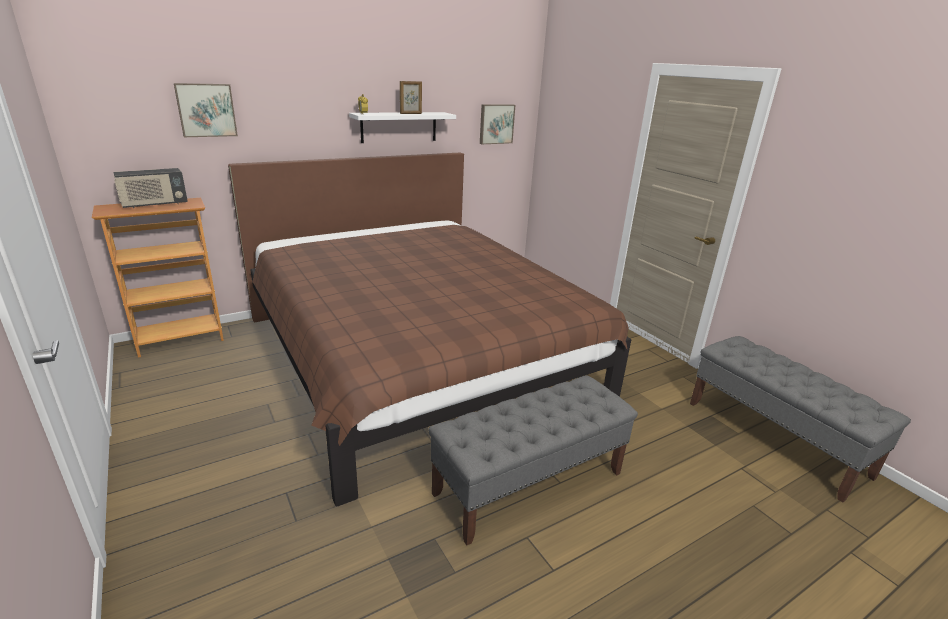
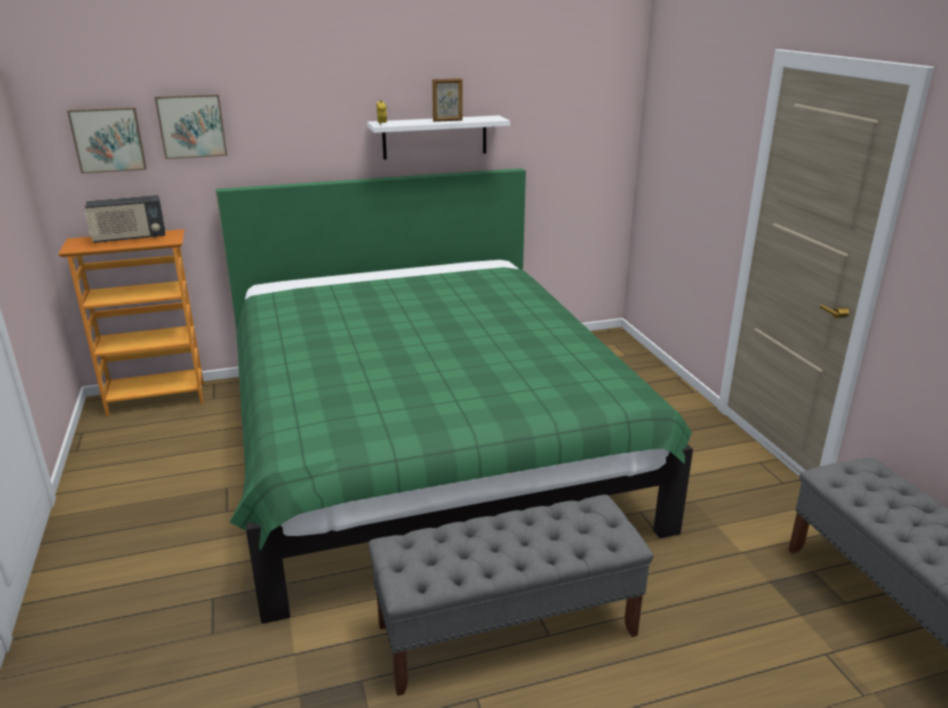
camera: 15 degrees right, 0 degrees up
(416, 357) = (425, 445): brown bed -> green bed
(496, 124) = (576, 128): picture -> picture (108, 139)

